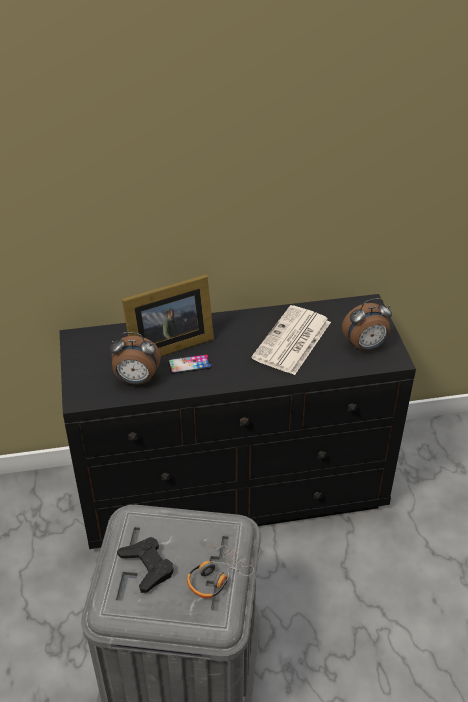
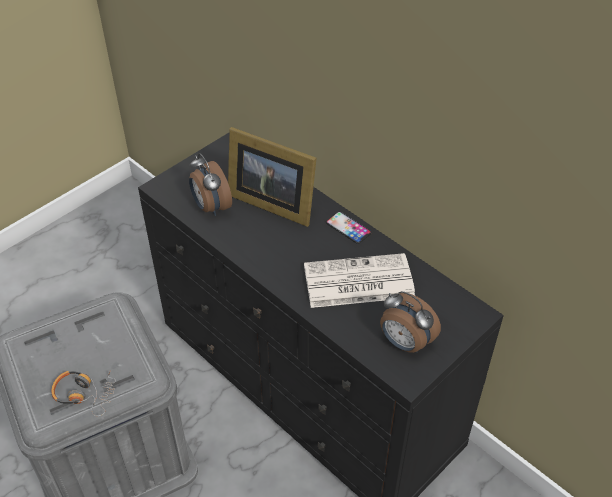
camera: 55 degrees right, 5 degrees up
(147, 566) = (67, 342): black game controller -> none
(190, 364) = (260, 228): phone -> phone (348, 227)

